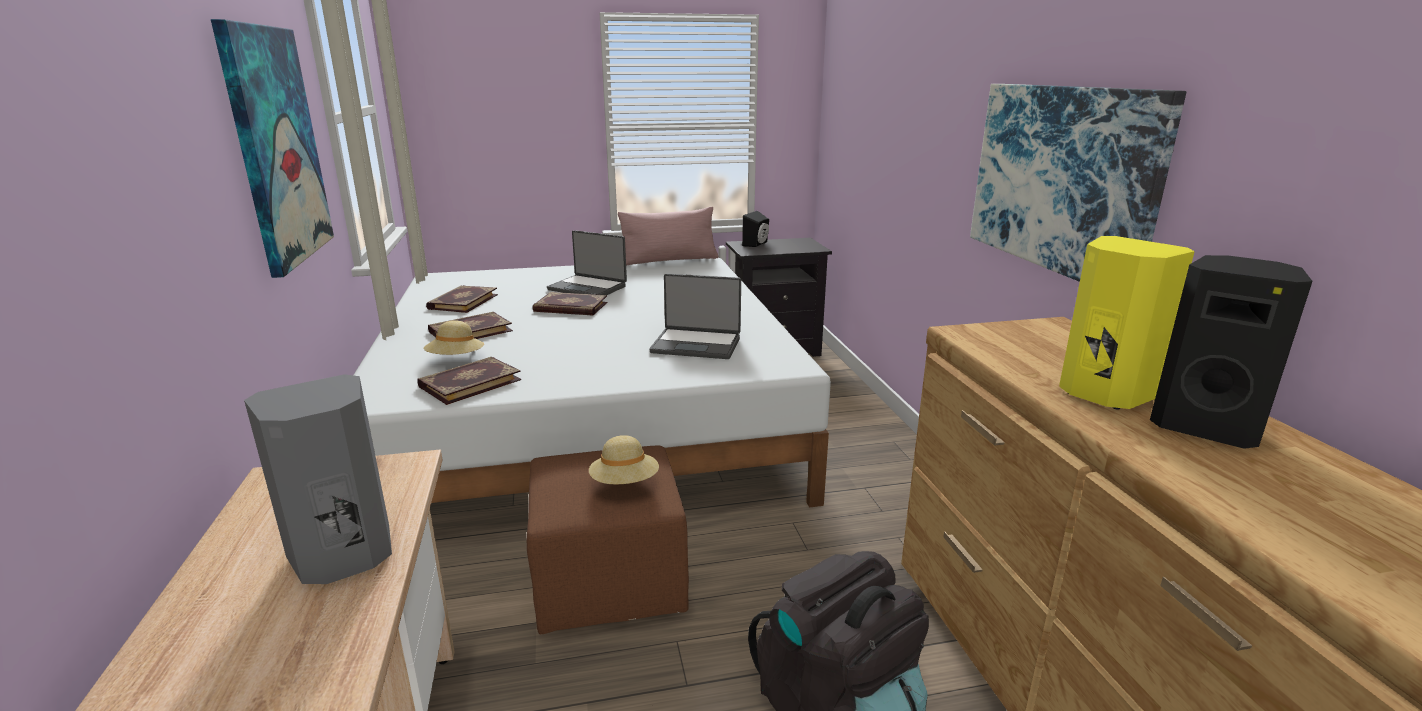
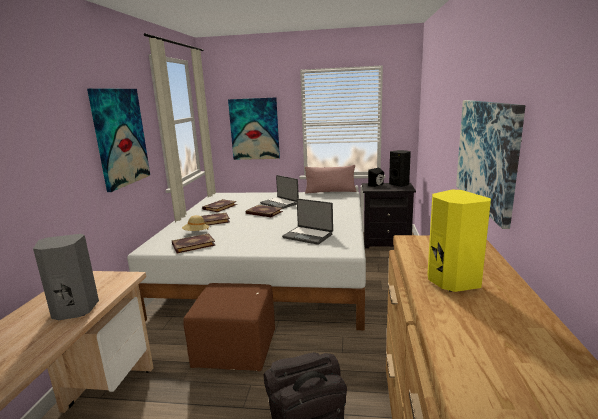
camera: 20 degrees right, 5 degrees down
(504, 135) = (254, 129): none -> picture
(625, 483) = (238, 300): beige hat -> none
(1204, 427) = (493, 308): black speaker -> black speaker (399, 185)

